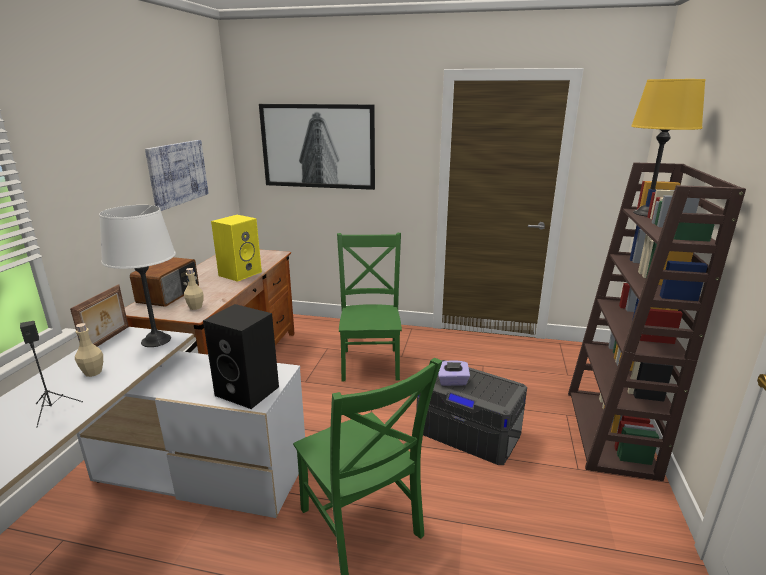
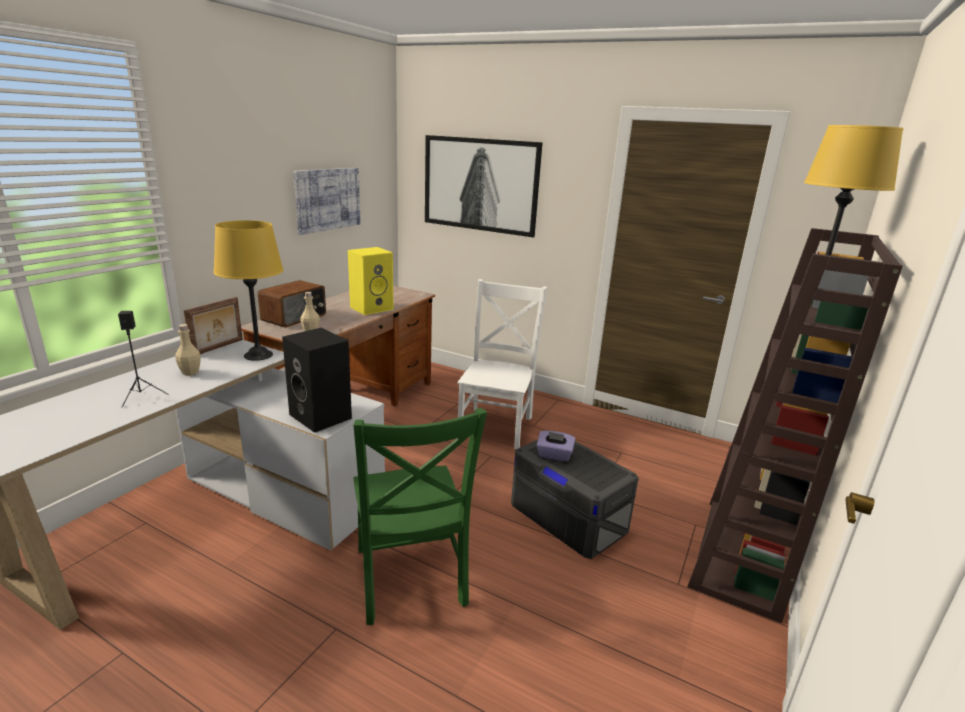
camera: 15 degrees right, 0 degrees up
(156, 340) = (258, 355): white table lamp -> yellow table lamp
(371, 362) = (496, 425): green chair -> white chair

